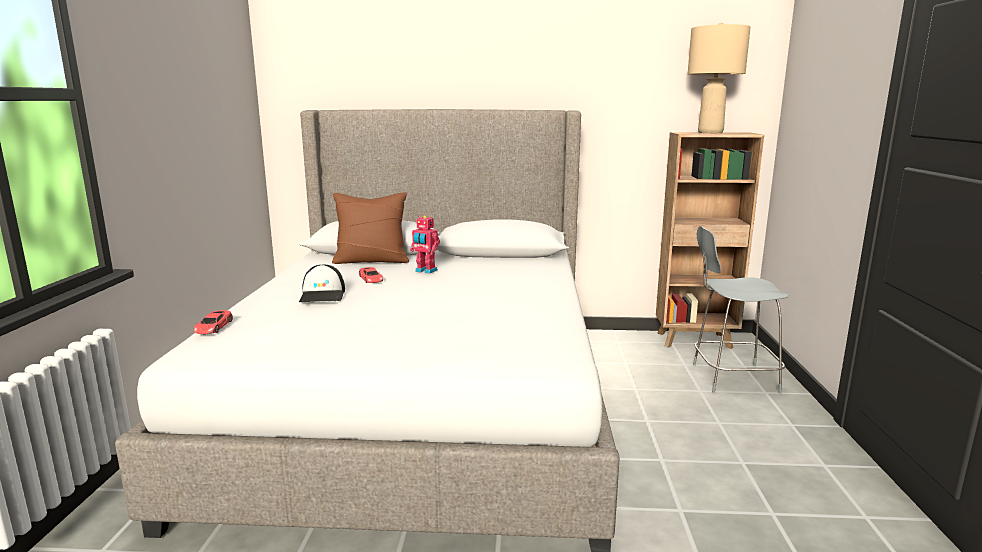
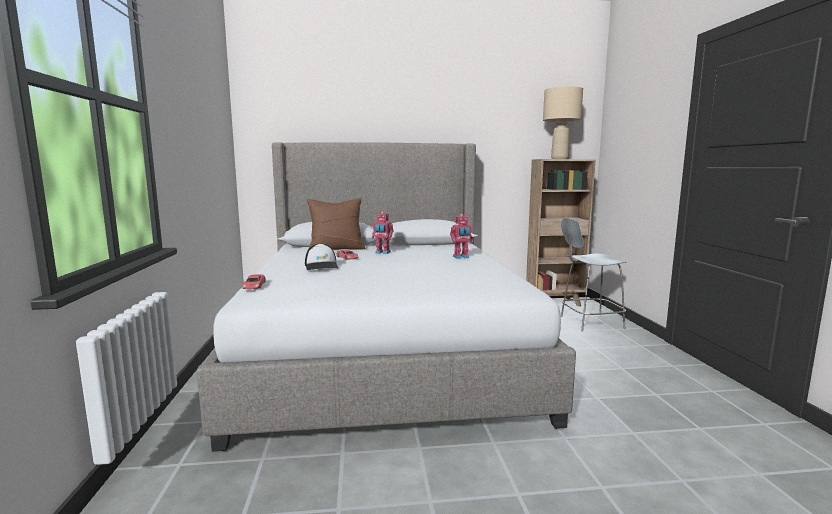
camera: 10 degrees left, 5 degrees down
(525, 285) = (461, 257): none -> toy robot

